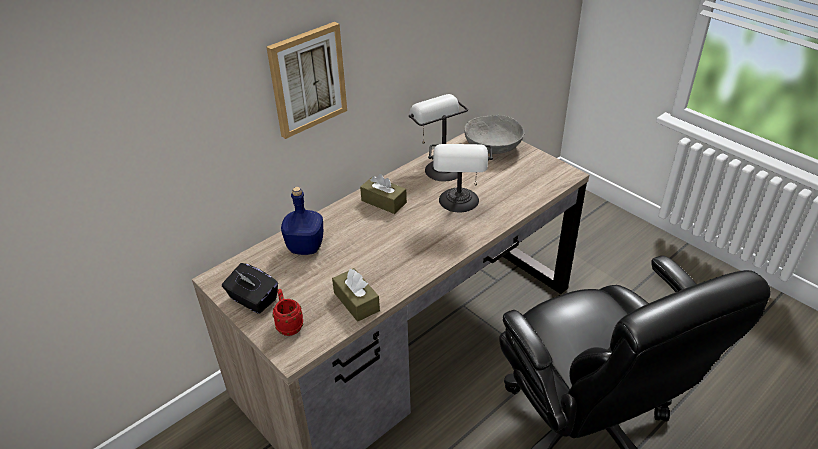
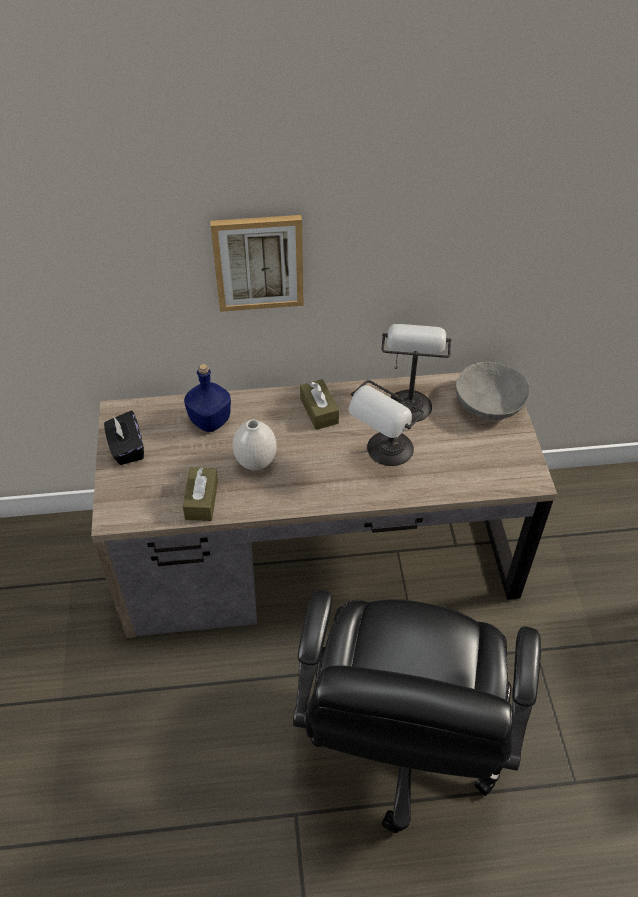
camera: 35 degrees right, 10 degrees up
(288, 324) = (132, 489): red mug -> none
(373, 256) = (256, 463): none -> white vase

